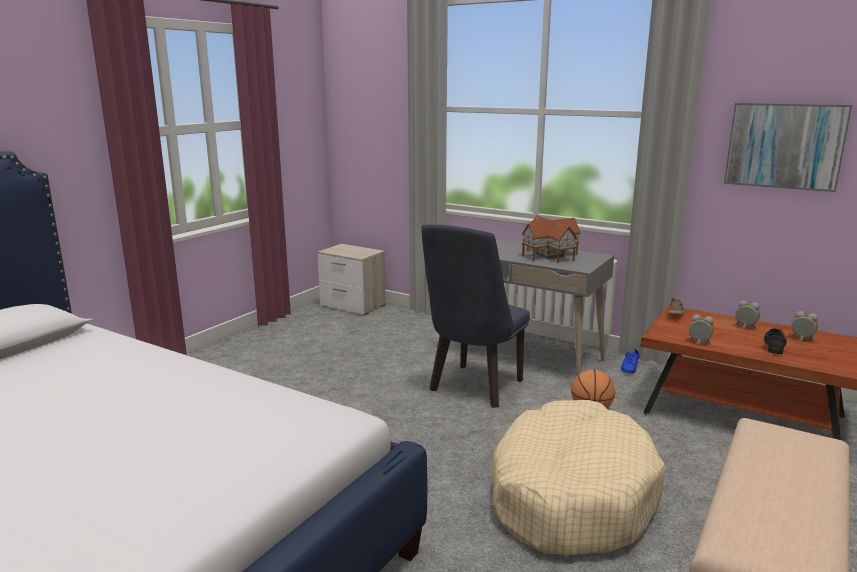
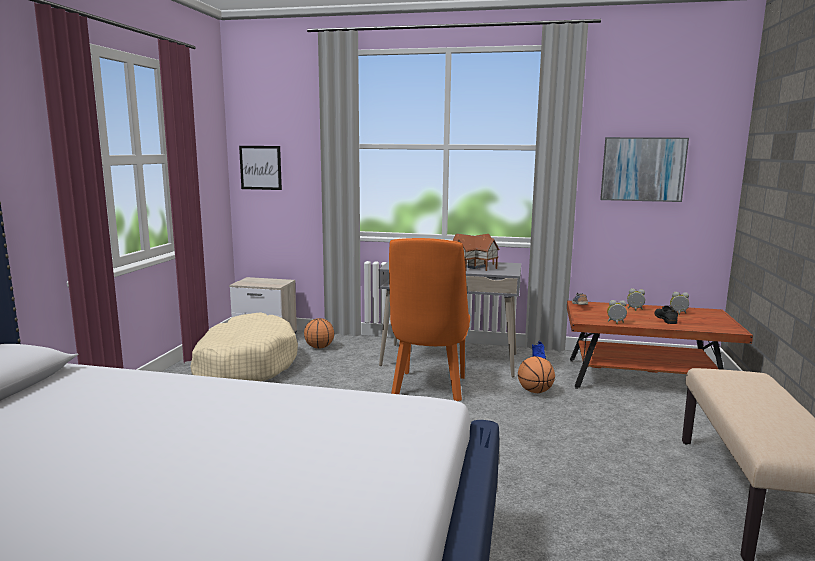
camera: 20 degrees left, 5 degrees down
(355, 130) = (260, 167): none -> picture
(395, 325) = (319, 347): none -> basketball
(473, 389) = (429, 389): blue chair -> orange chair
(570, 495) = (570, 456): beige dog bed -> beige dog bed (244, 365)

